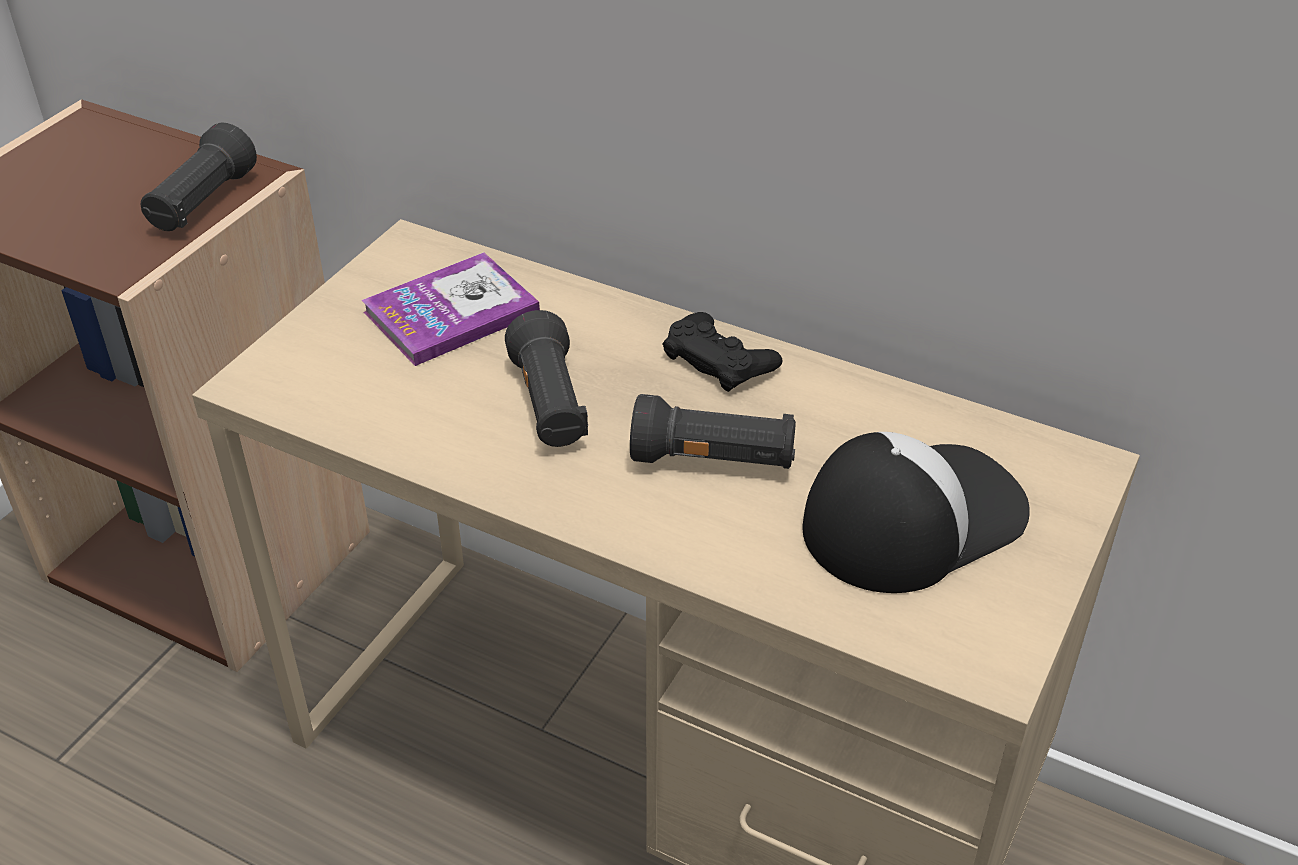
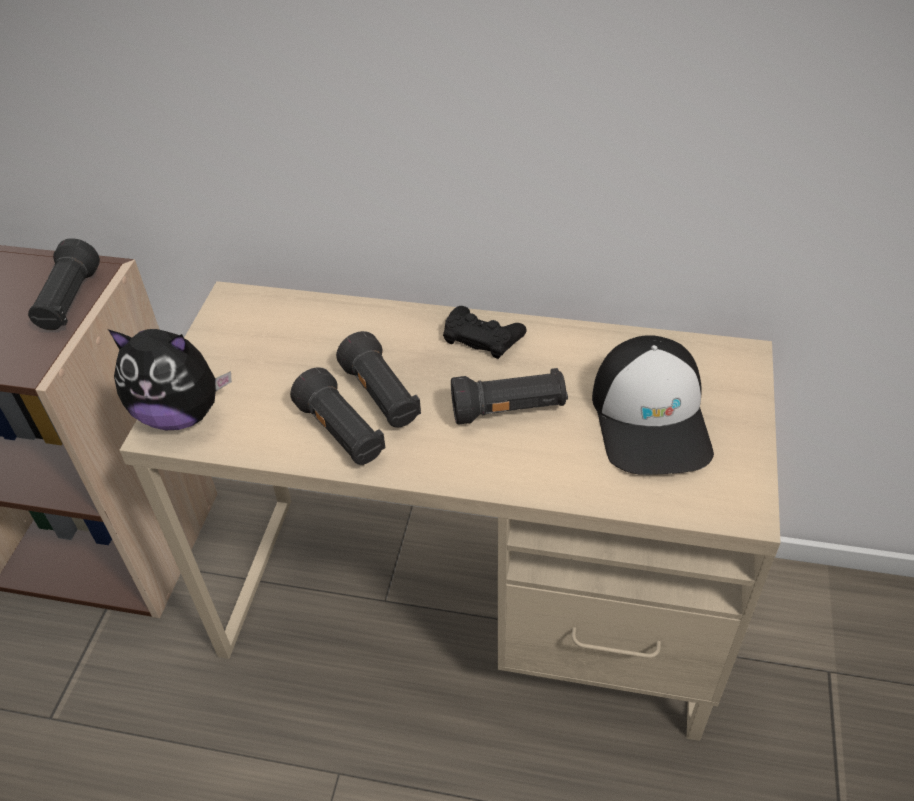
camera: 15 degrees left, 5 degrees up
(285, 368) = (181, 413): none -> plush toy
(451, 312) = (283, 344): book -> none
(477, 438) = (342, 433): none -> black flashlight
(911, 517) = (652, 419): cap -> cap turned 135 degrees clockwise

